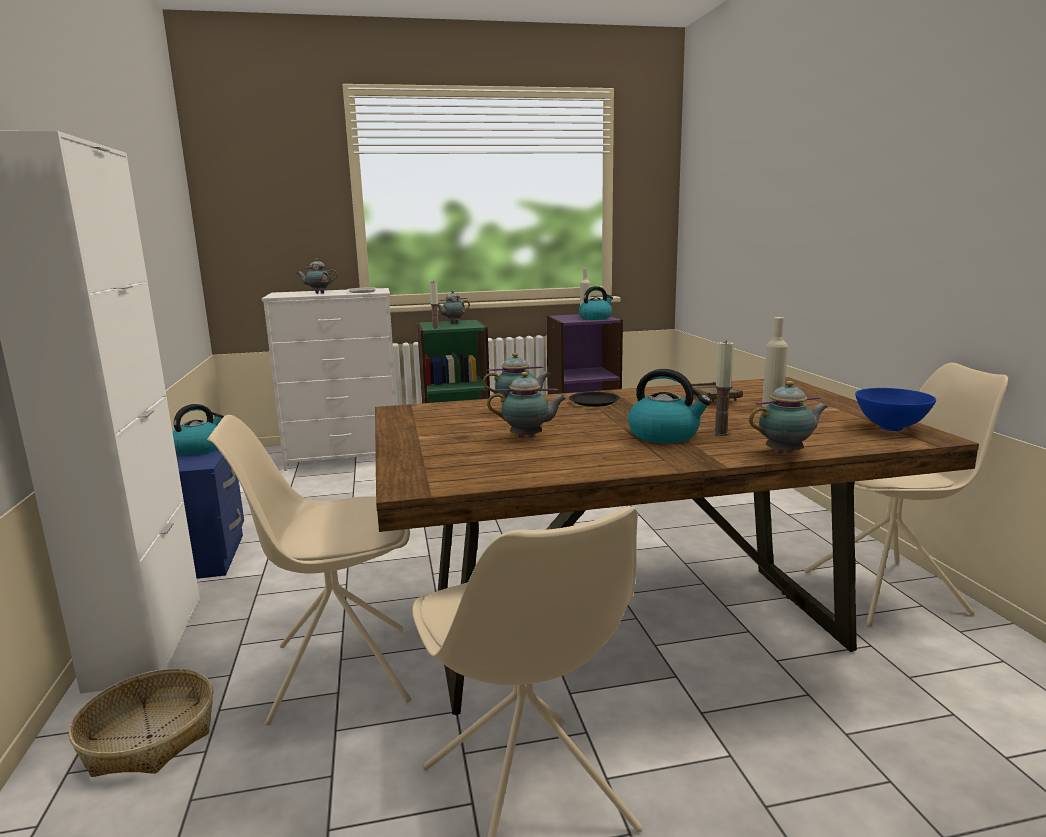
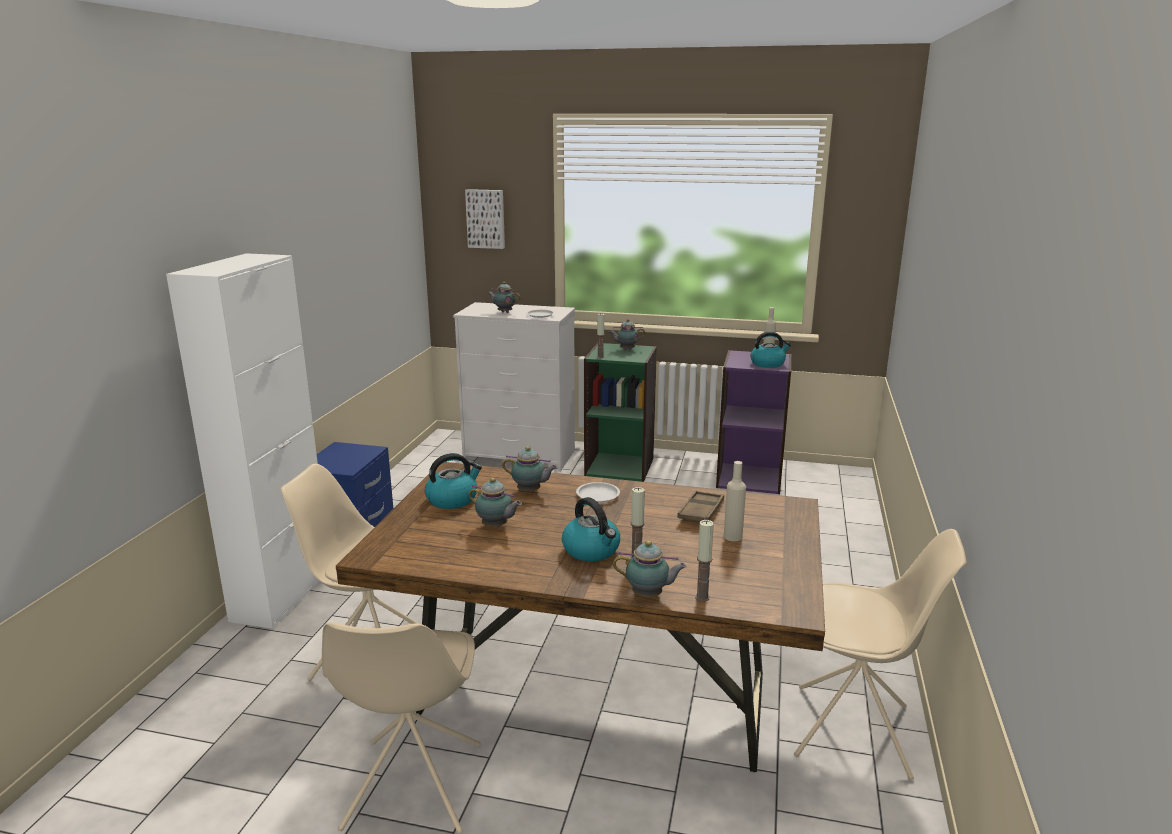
camera: 25 degrees right, 5 degrees up
(148, 737) = (245, 664): basket -> none
(199, 449) = (359, 452): kettle -> kettle (452, 499)
(272, 201) = (486, 218): none -> picture
(593, 402) = (597, 495): black plate -> white plate
(835, 444) = (702, 597): none -> candle
(890, 427) = (783, 591): blue bowl -> none

